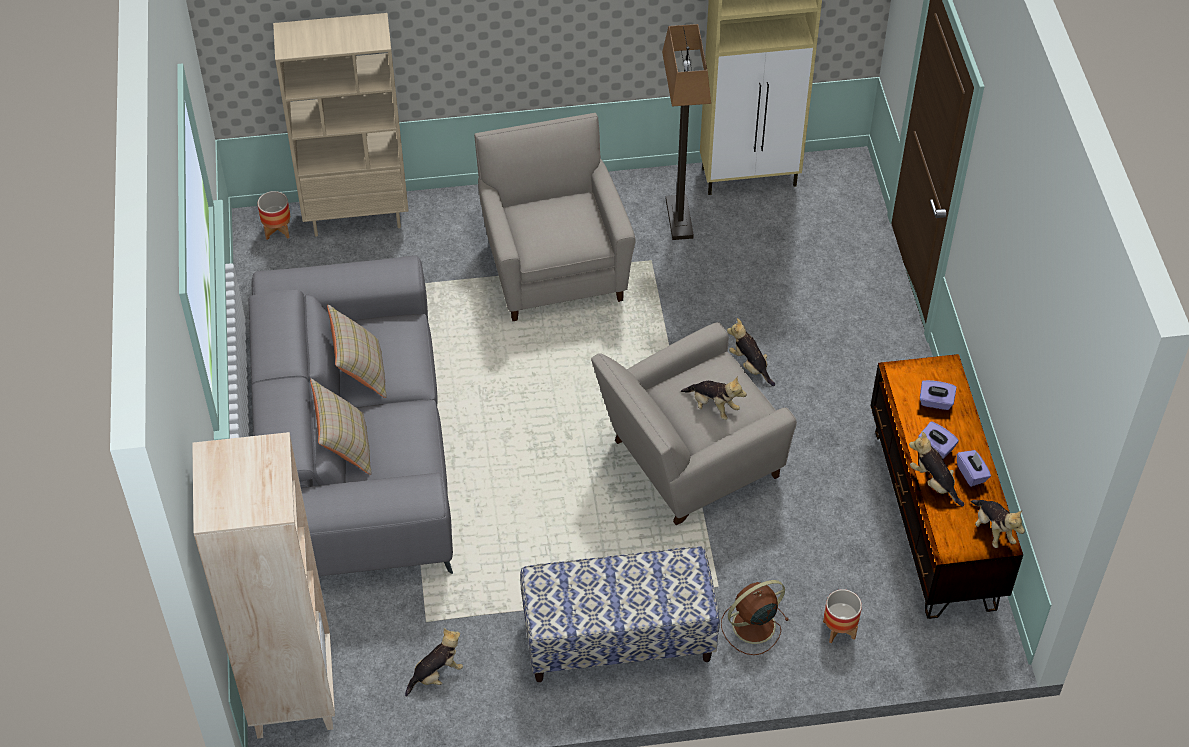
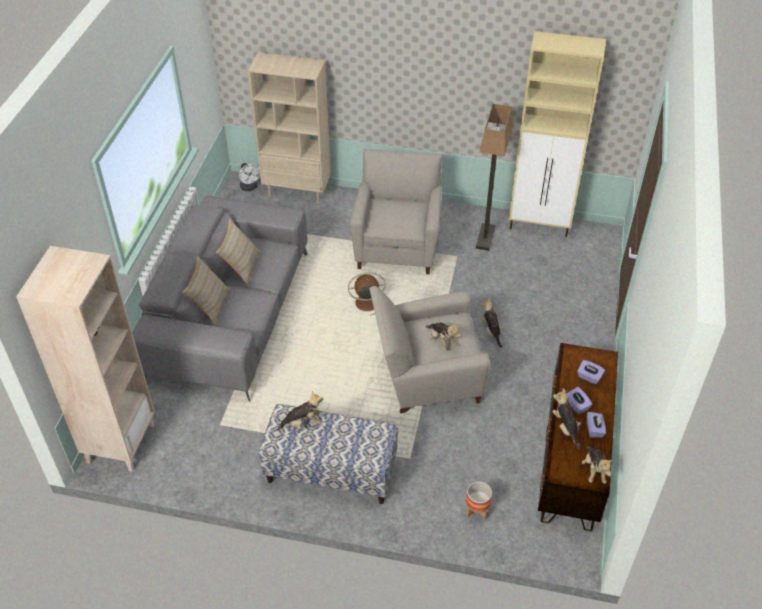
camera: 20 degrees right, 5 degrees down
(277, 230) = (250, 188): planter -> white fan
(436, 674) = (210, 458): plush toy -> plush toy (302, 423)
(752, 626) = (420, 490): brown fan -> brown fan (365, 303)

